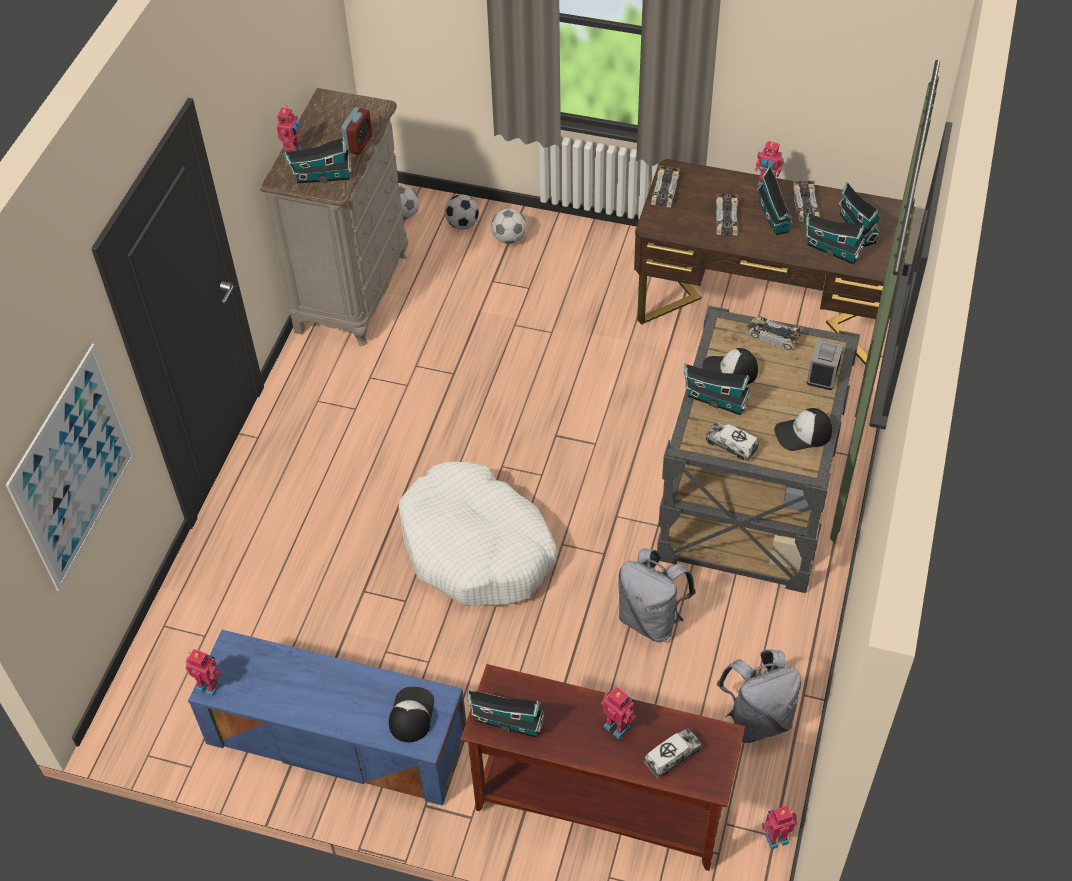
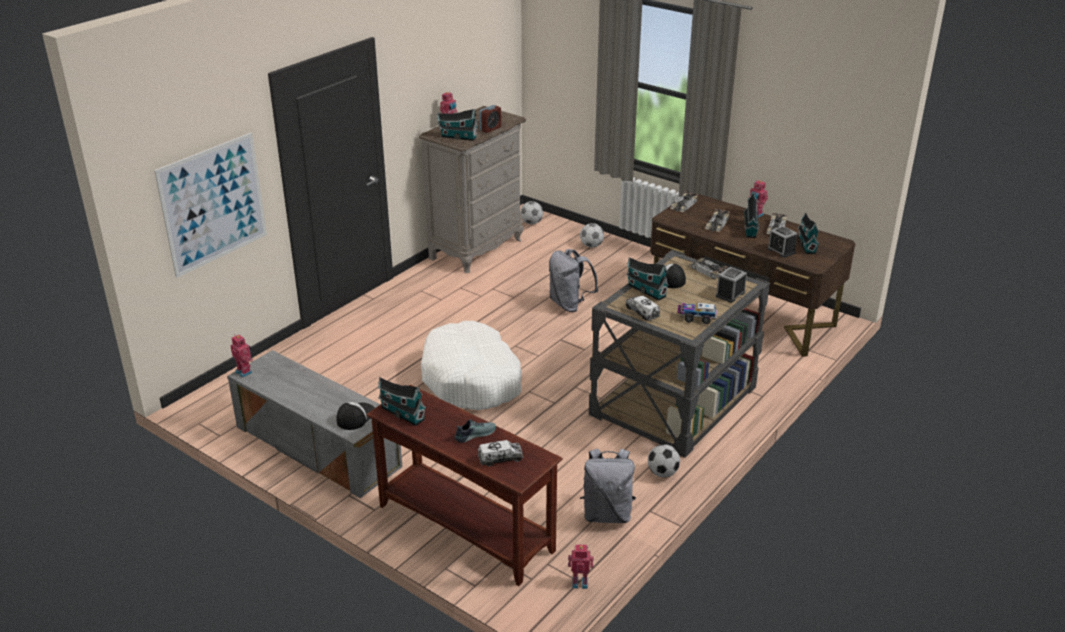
camera: 20 degrees right, 20 degrees down
(334, 740) = (315, 447): blue bench -> grey bench
(462, 224) = (566, 234): football -> football (662, 473)
(618, 725) = (474, 434): toy robot -> shoe
(651, 619) = (565, 443): grey backpack -> grey backpack (569, 304)
(803, 434) = (696, 318): cap -> toy truck
(831, 249) = (781, 250): toy house -> alarm clock

